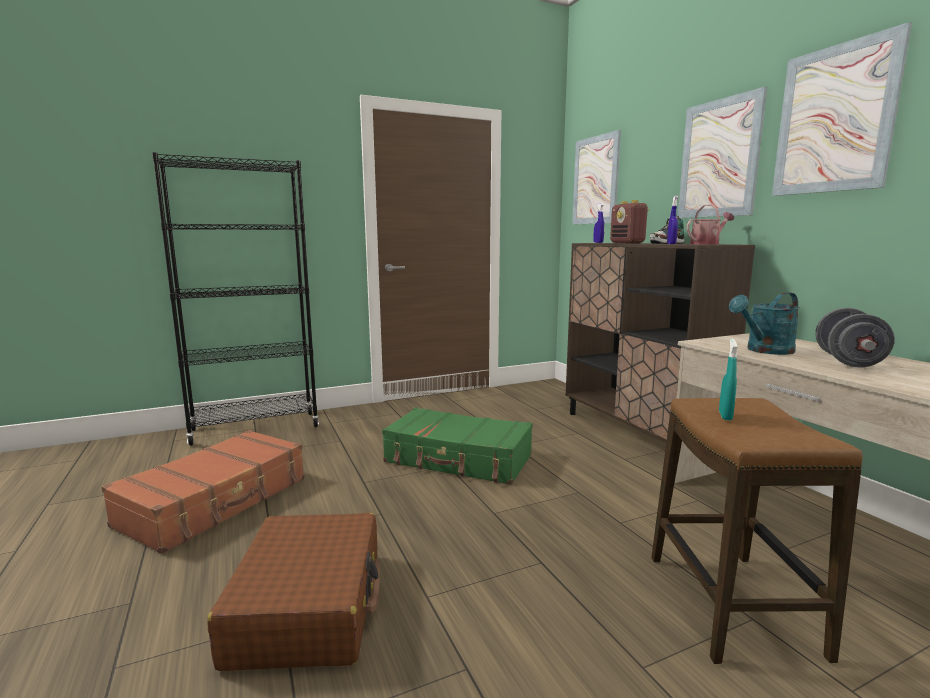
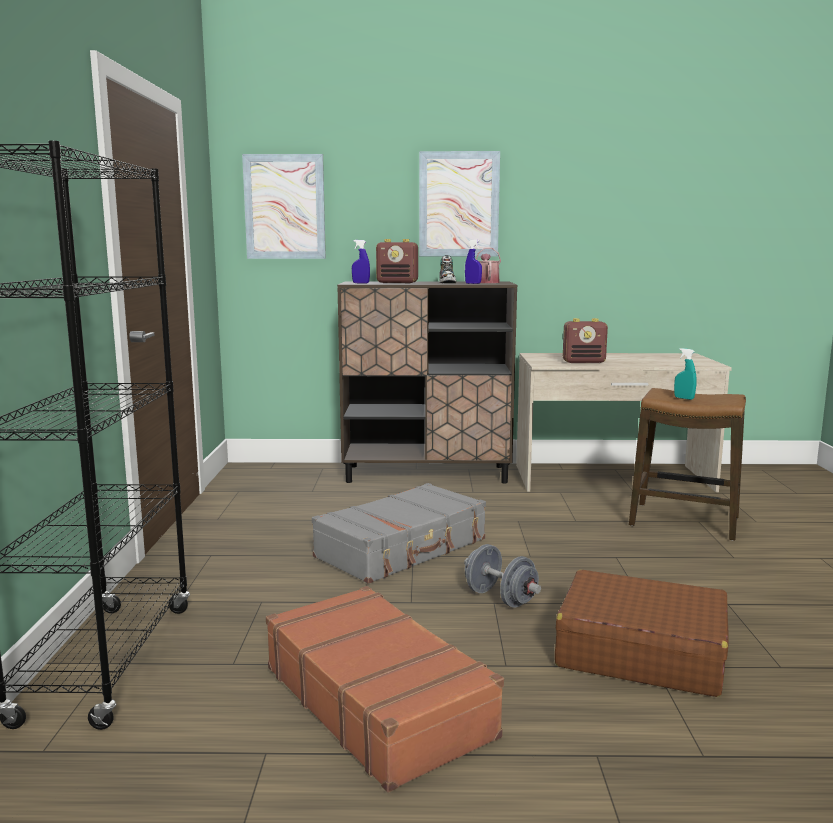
camera: 65 degrees left, 0 degrees up
(458, 459) = (403, 548): green suitcase -> grey suitcase
(764, 351) = (584, 362): turquoise watering can -> radio
(834, 119) = (556, 189): picture -> none
(848, 361) = (624, 359): grey dumbbell -> grey dumbbell (500, 598)

